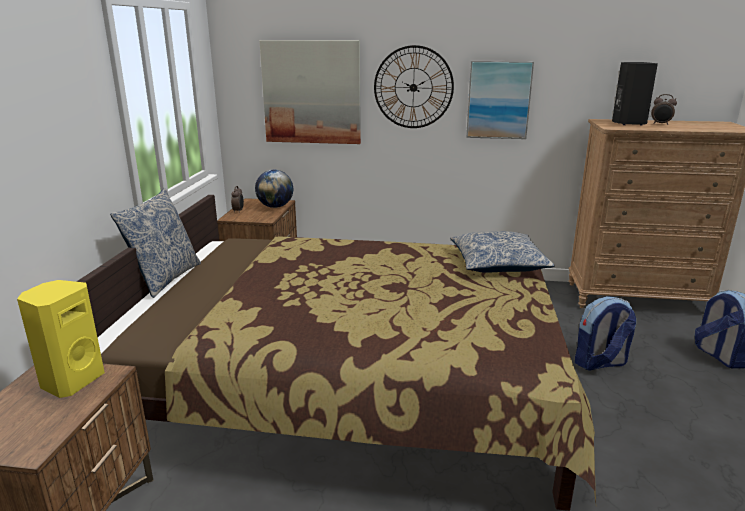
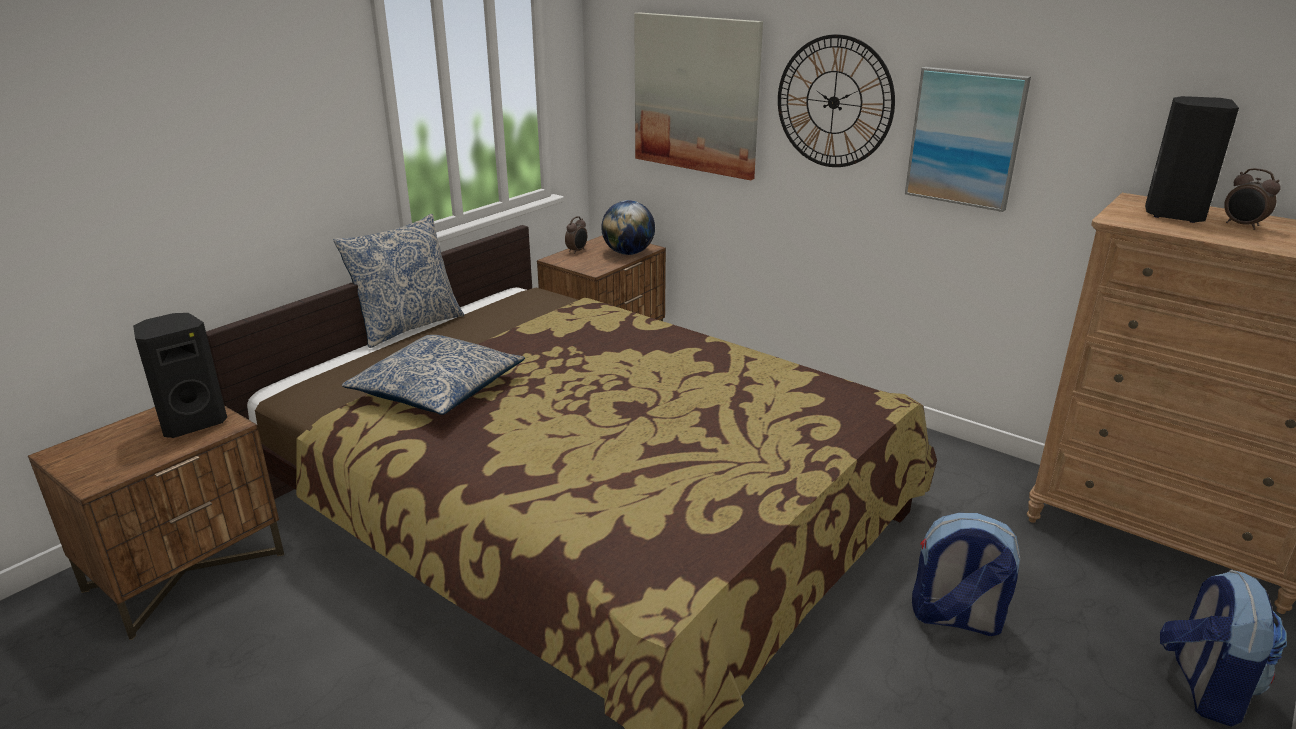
camera: 30 degrees right, 5 degrees up
(71, 381) = (192, 422): yellow speaker -> black speaker
(498, 263) = (820, 411): pillow -> pillow (437, 389)

